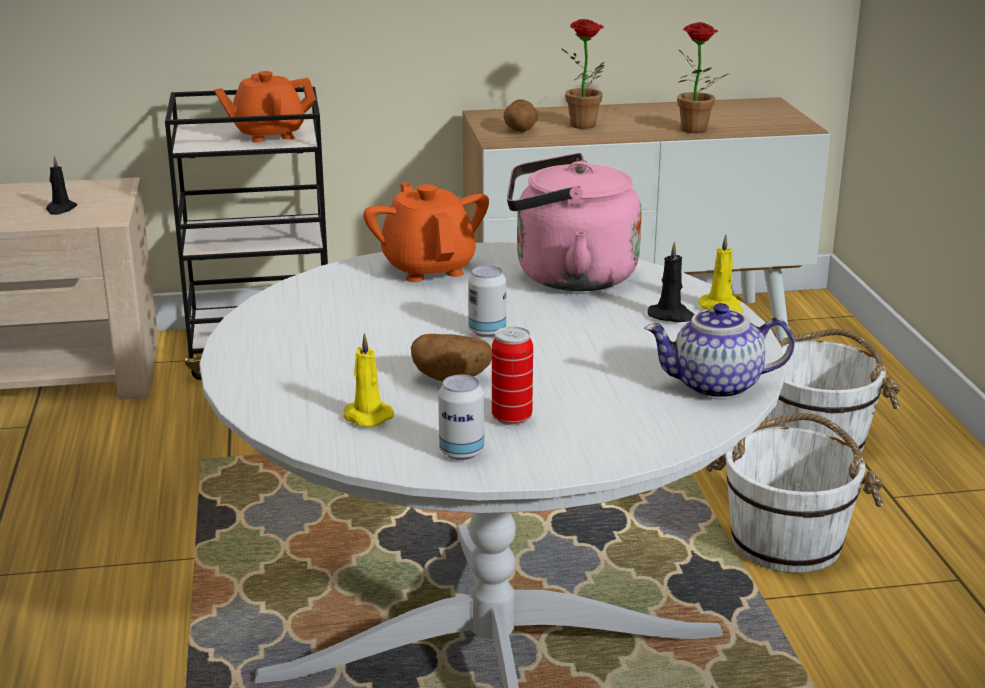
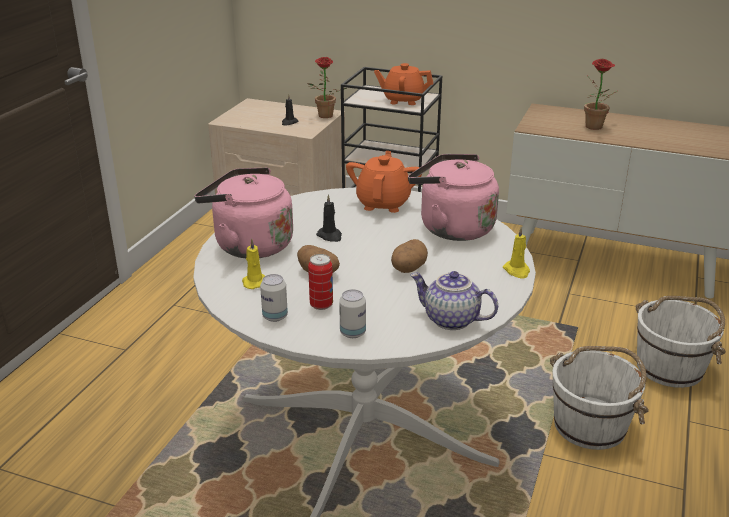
camera: 30 degrees right, 5 degrees up
(287, 369) = (249, 245): none -> pink kettle
(487, 331) = (368, 250): can -> can (352, 333)
(520, 130) = (550, 123): potato -> potato (408, 269)
(672, 316) = (481, 268): black candle -> black candle (330, 236)
(696, 131) = (663, 144): potted plant -> potted plant (324, 117)

